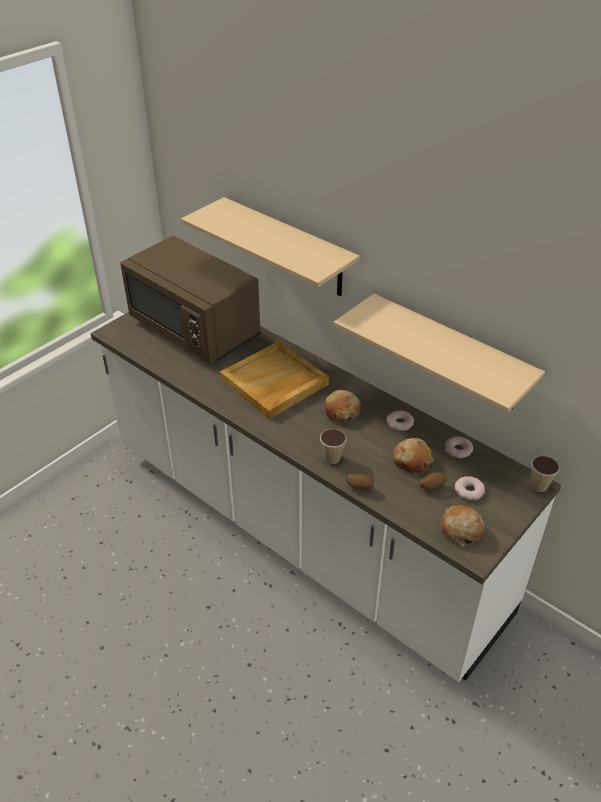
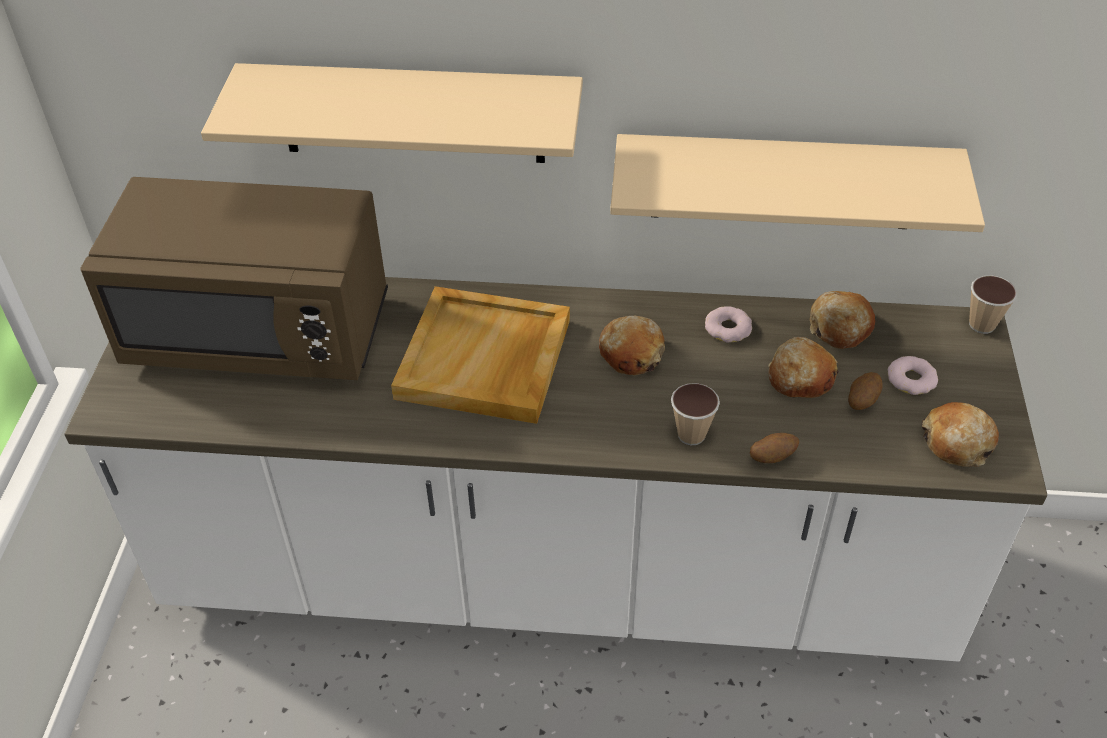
camera: 35 degrees left, 5 degrees up
(458, 450) = (840, 327): donut -> bread

